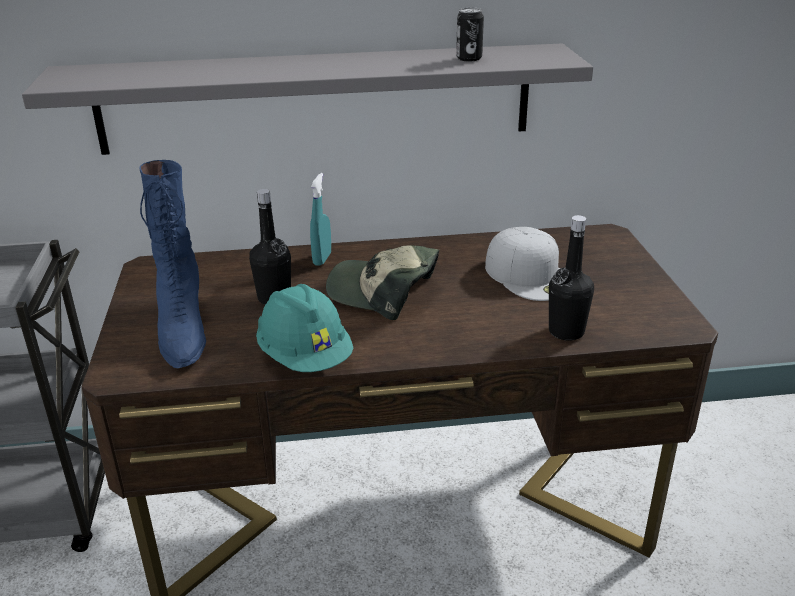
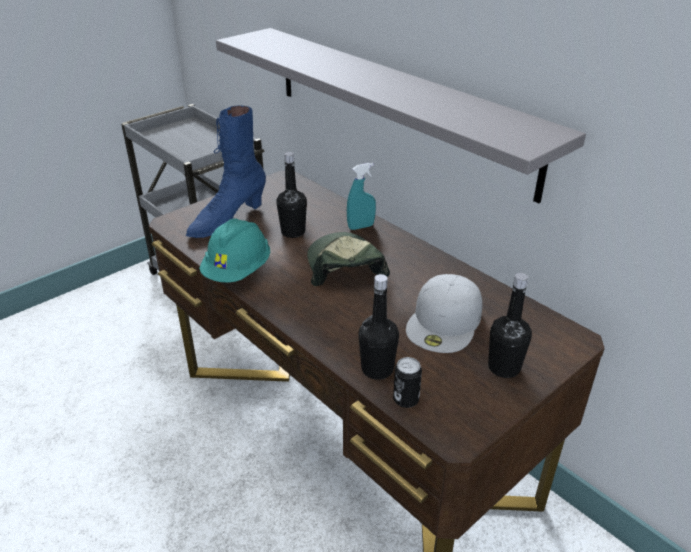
camera: 55 degrees right, 5 degrees up
(469, 58) = (467, 113): can -> can (406, 399)
(617, 274) = (504, 367): none -> black bottle

